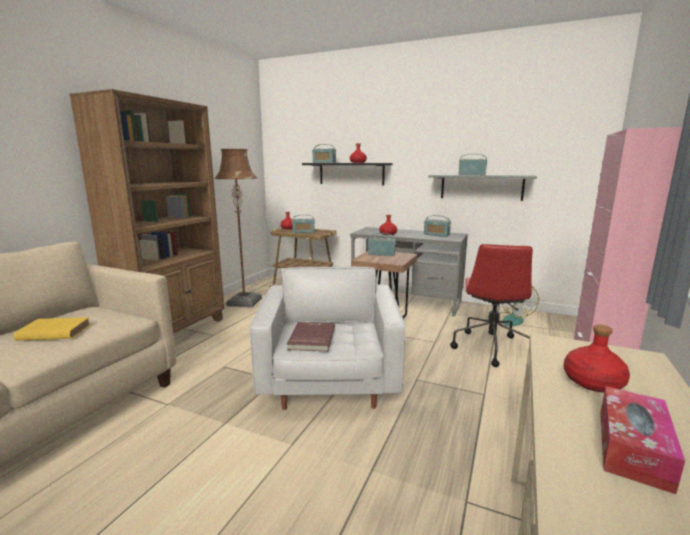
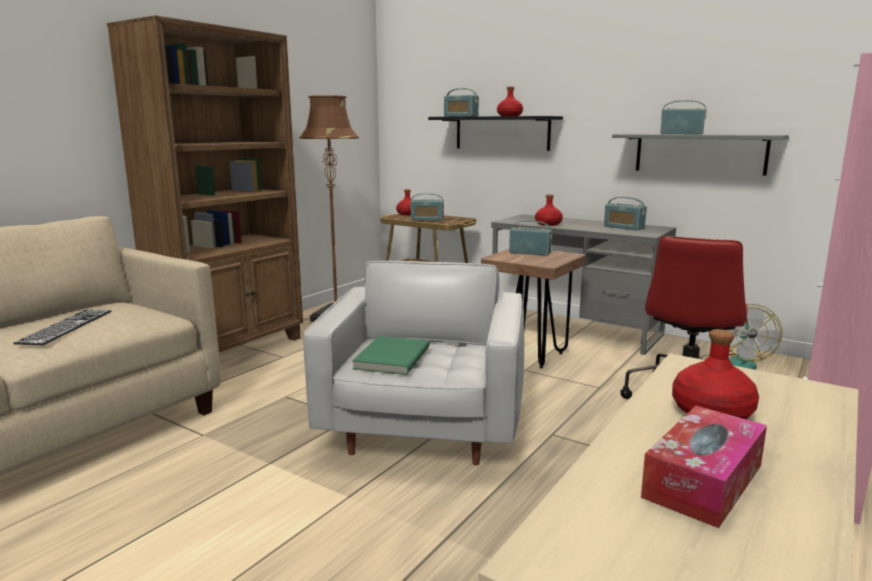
camera: 10 degrees right, 0 degrees up
(53, 332) = (66, 326): yellow book -> keyboard
(310, 338) = (390, 358): red book -> green book

